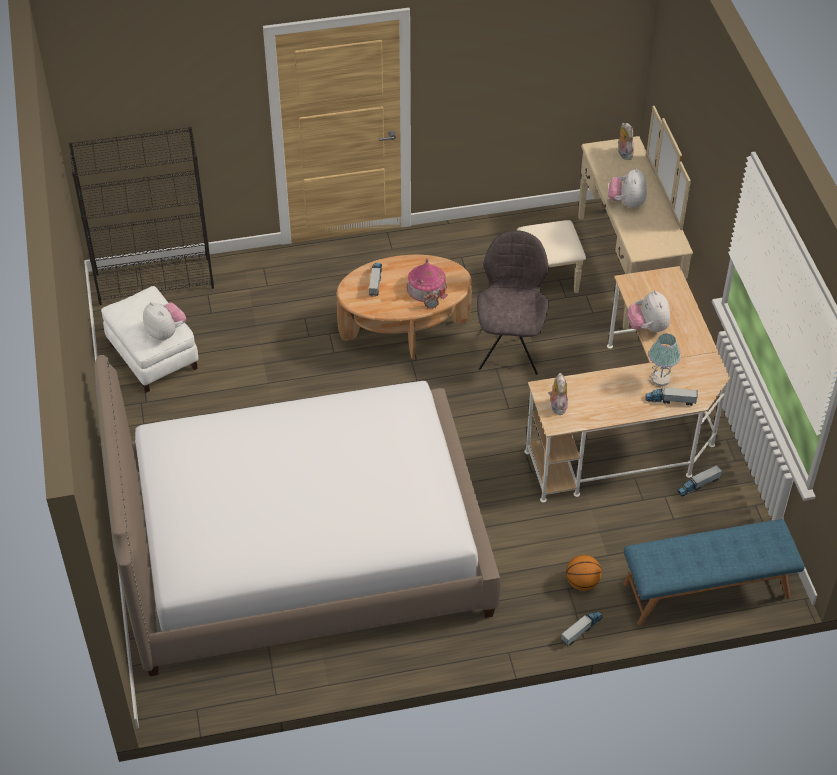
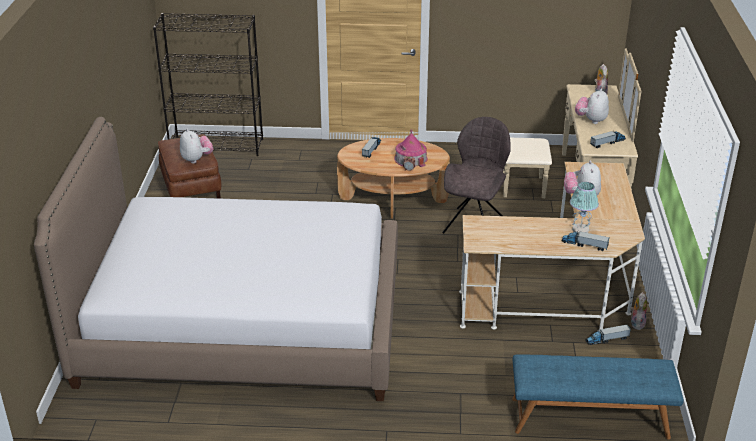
camera: 15 degrees right, 15 degrees down
(152, 357) = (191, 188): white ottoman -> brown ottoman
(557, 406) = (481, 233): plush toy -> plush toy (636, 323)
(581, 630) = (460, 426): toy truck -> toy truck (607, 143)
(582, 583) = (475, 391): basketball -> none

